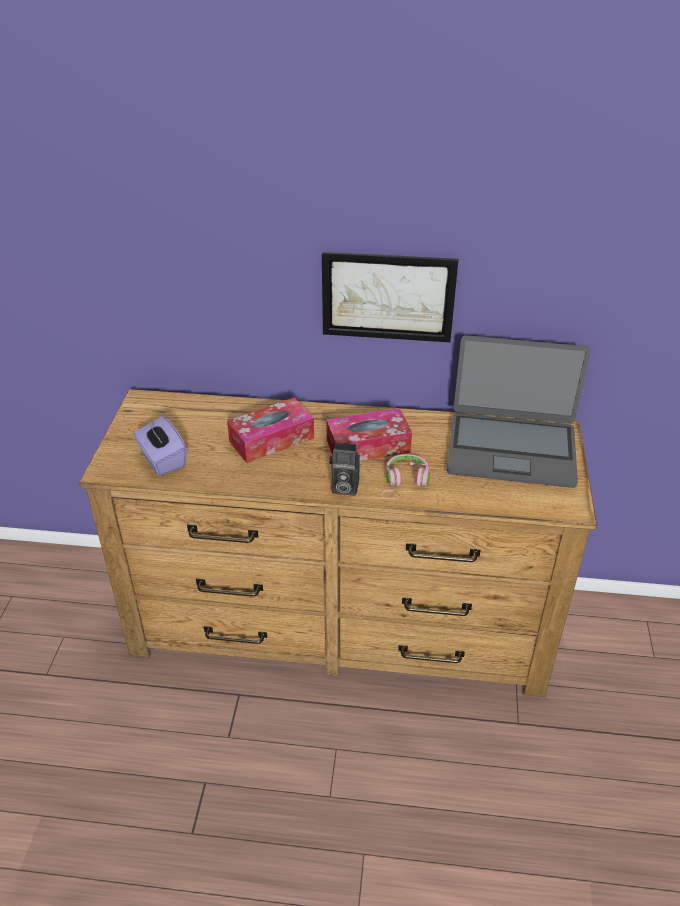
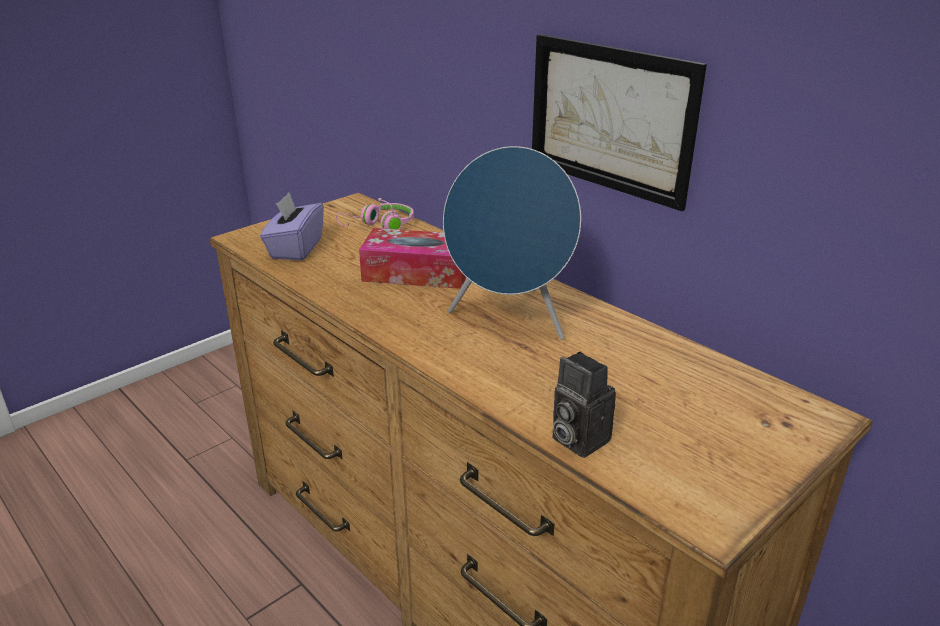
camera: 40 degrees right, 10 degrees down
(343, 488) = (421, 344): camera -> camera (576, 439)
(368, 446) = (510, 319): tissue box -> blue speaker
(404, 483) = (498, 372): pink headphones -> pink headphones (380, 226)
(511, 449) = (701, 403): laptop -> none

